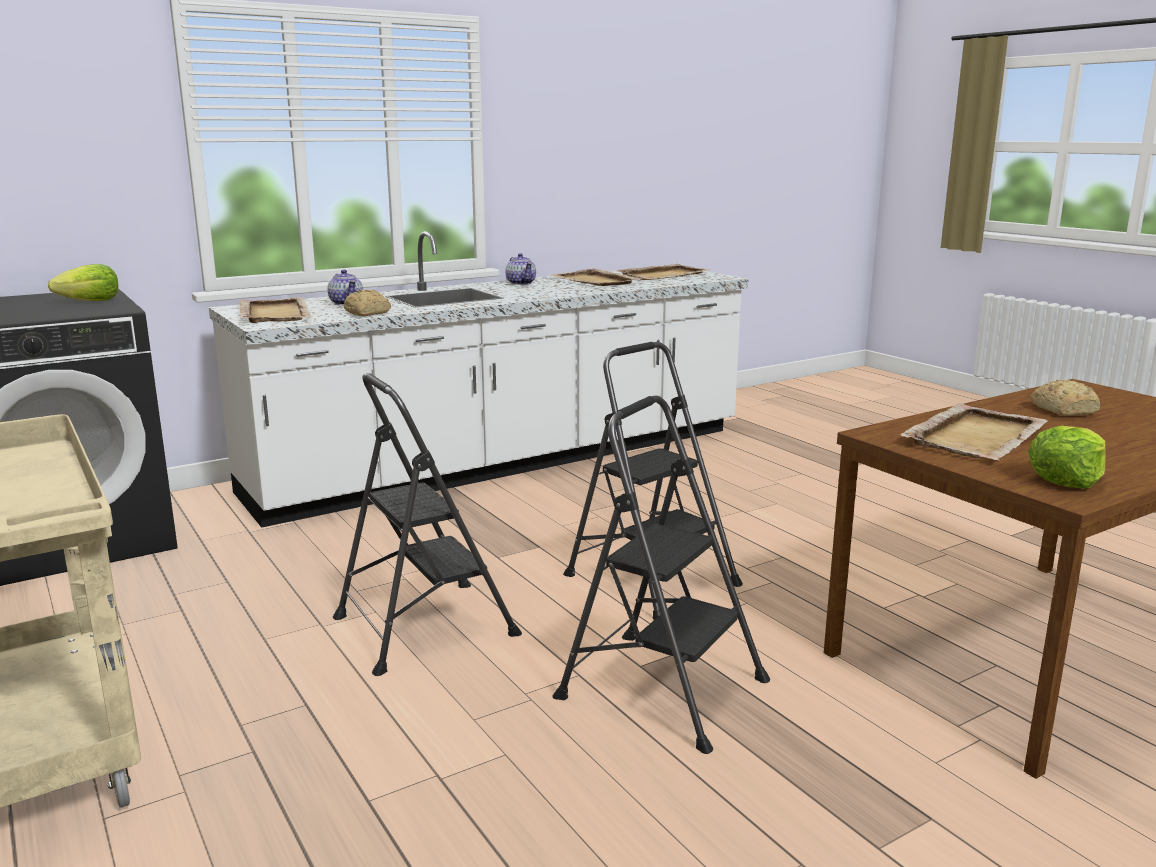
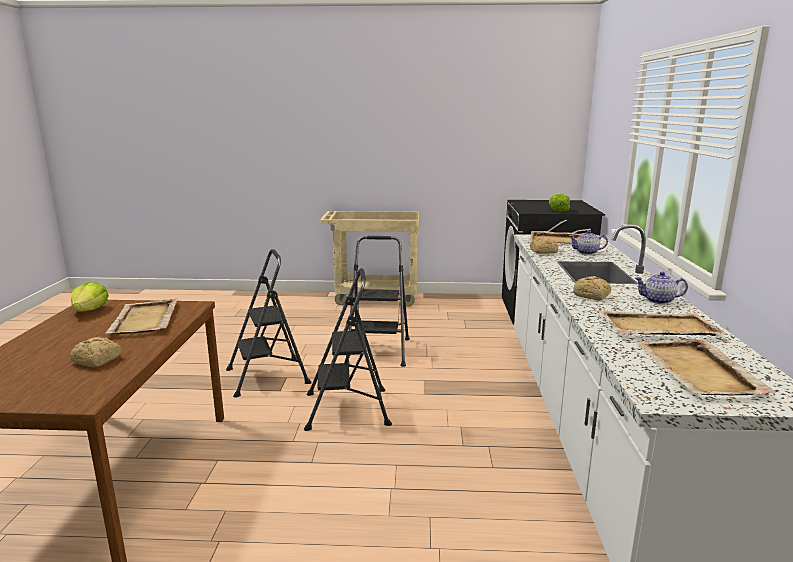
camera: 125 degrees right, 0 degrees up
(542, 292) = (592, 296): none -> bread

